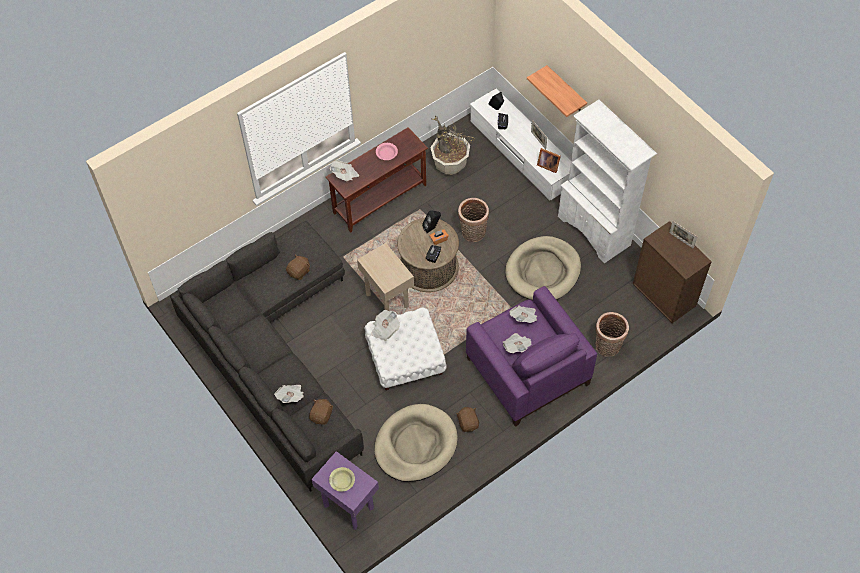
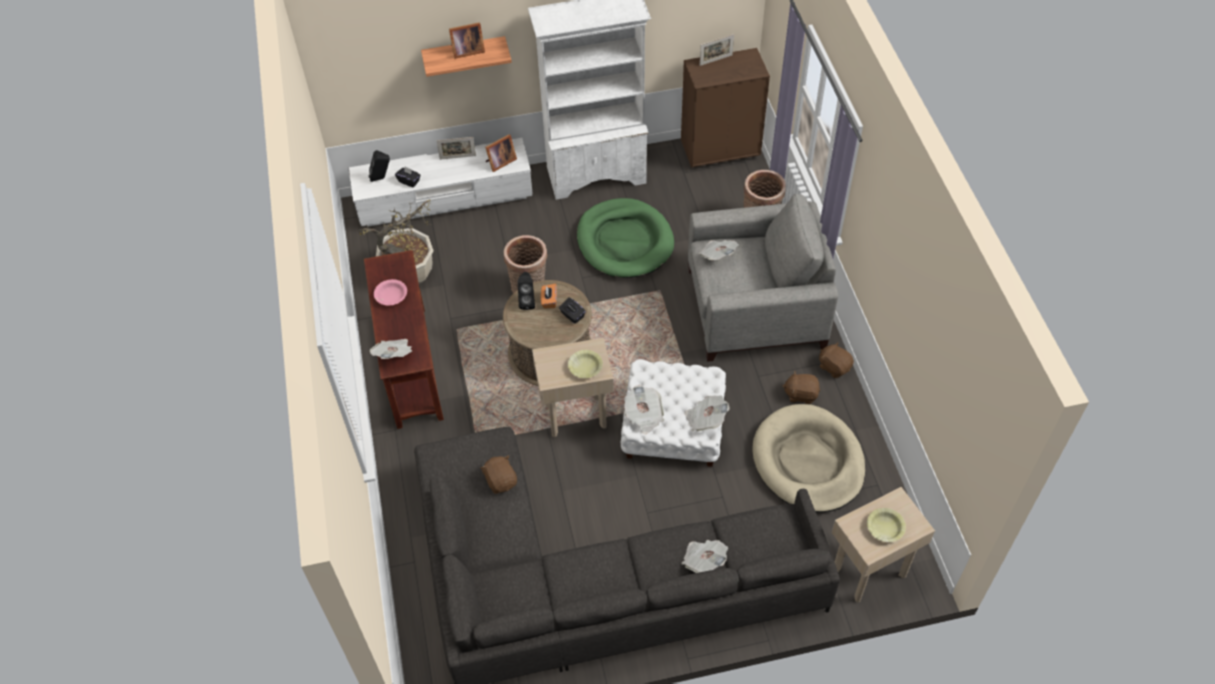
camera: 65 degrees left, 5 degrees down
(322, 415) = (751, 532): brown plush toy -> brown plush toy (834, 366)
(349, 506) = (868, 571): purple side table -> beige side table
(385, 275) = (585, 367): none -> yellow bowl
(516, 346) = (755, 277): newspaper -> newspaper (705, 419)
(526, 370) = (753, 308): purple armchair -> grey armchair
(543, 271) = (624, 242): beige dog bed -> green dog bed
(560, 88) = (466, 51): none -> picture frame

